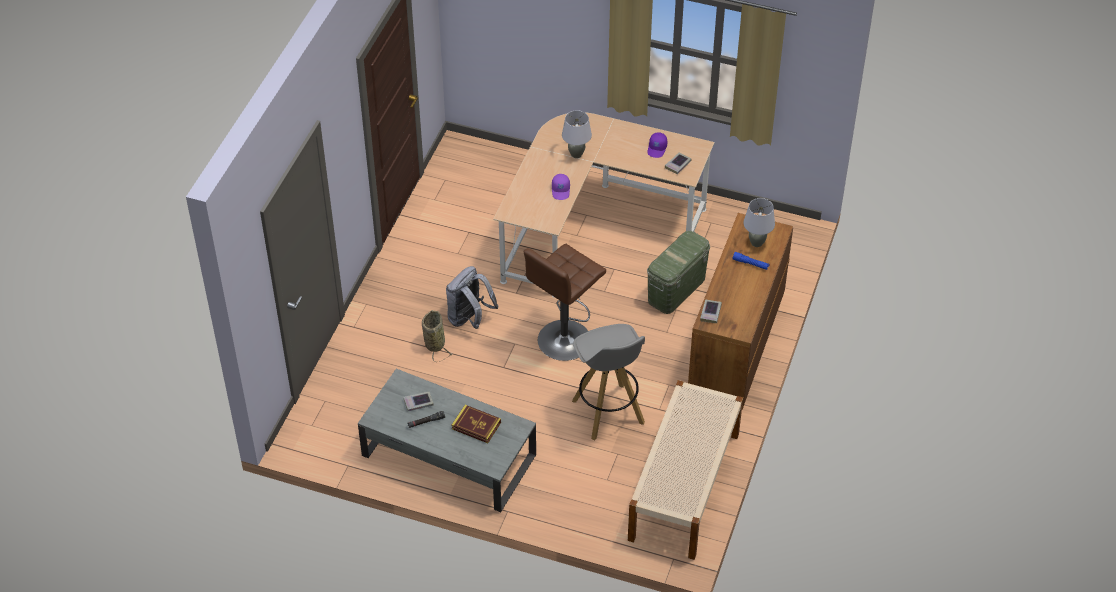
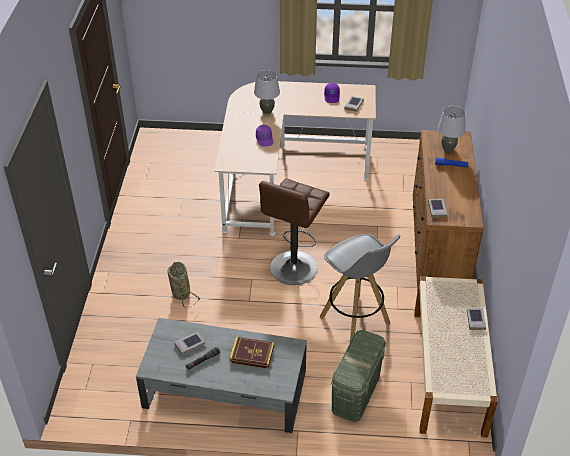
camera: 15 degrees left, 5 degrees down
(469, 319) = (205, 266): grey backpack -> none
(676, 290) = (371, 211): green storage box -> green storage box (356, 392)
(714, 439) = (476, 320): none -> book

